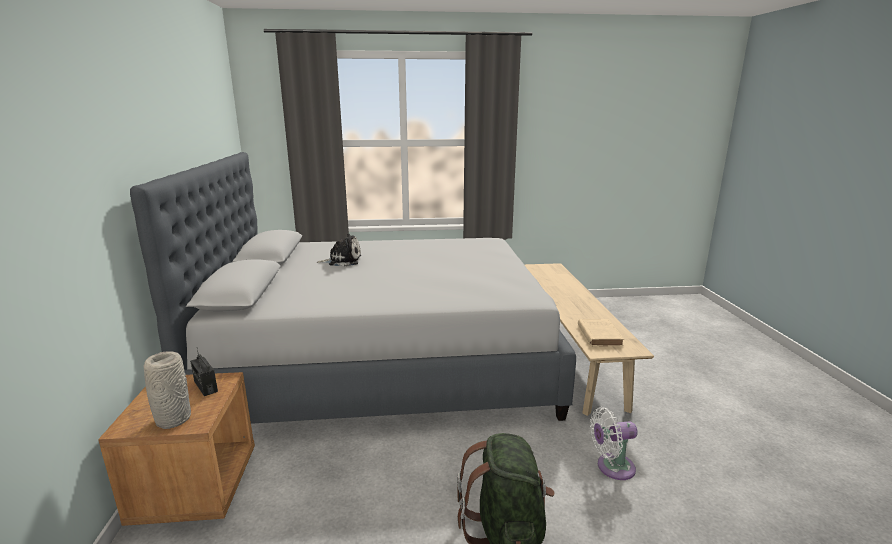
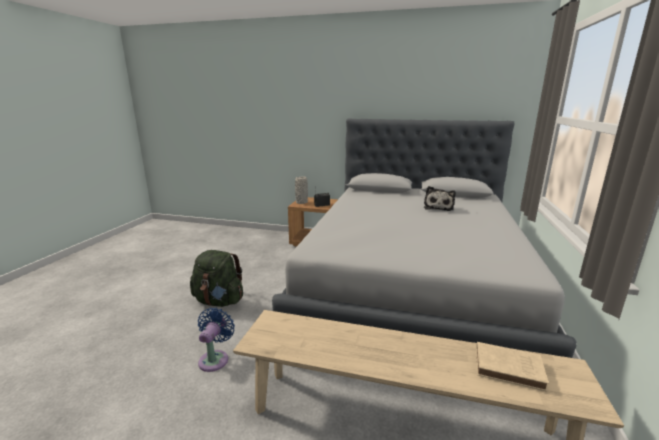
camera: 110 degrees right, 0 degrees up
(599, 335) = (298, 333): beige book -> beige book (510, 369)
(611, 467) = (215, 358): white fan -> blue fan

